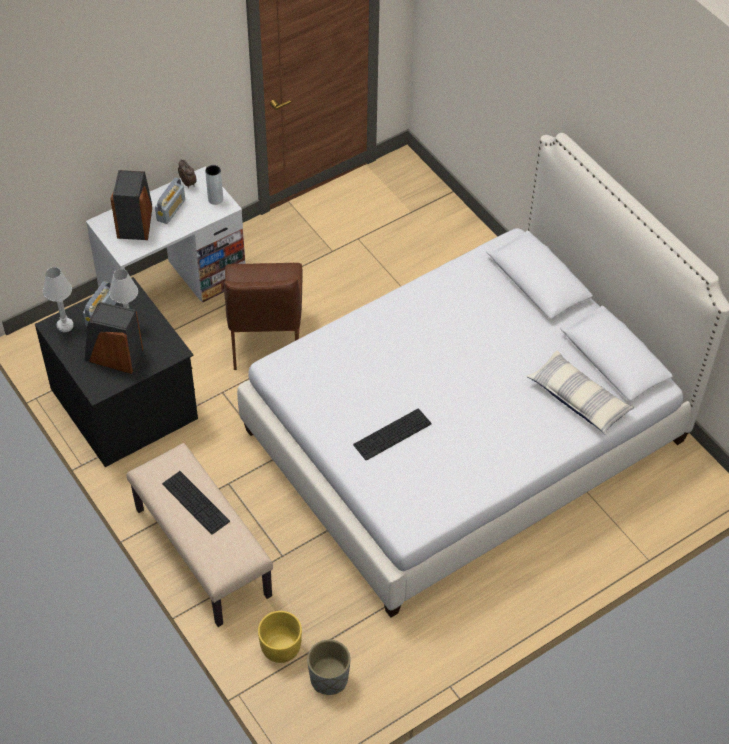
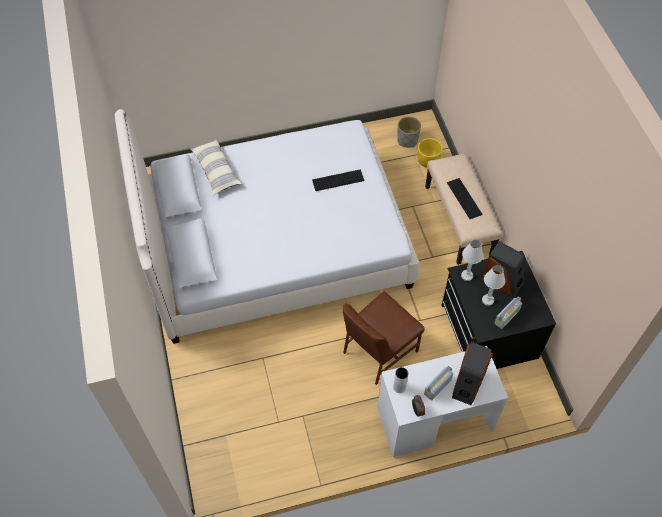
camera: 160 degrees left, 5 degrees up
(65, 325) = (534, 315): white table lamp -> white table lamp (467, 276)
(266, 340) = (378, 351): brown chair -> brown chair turned 150 degrees counterclockwise

